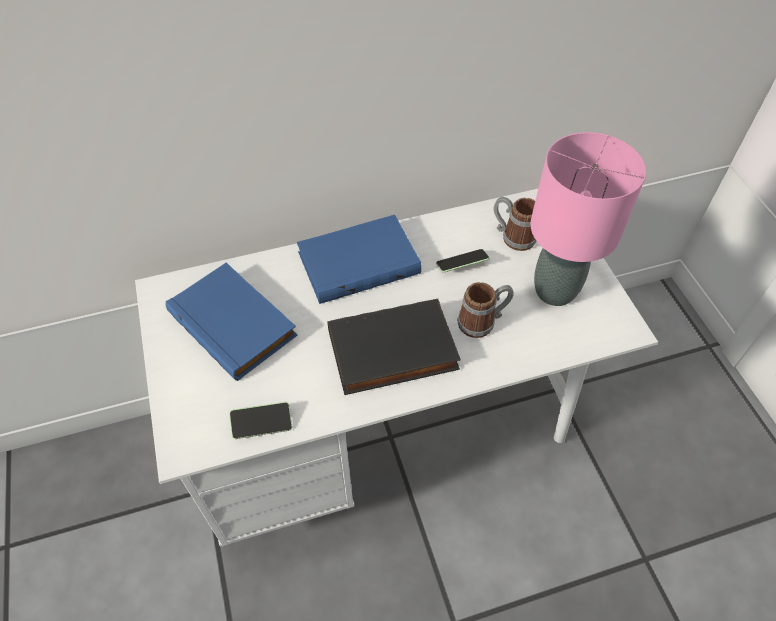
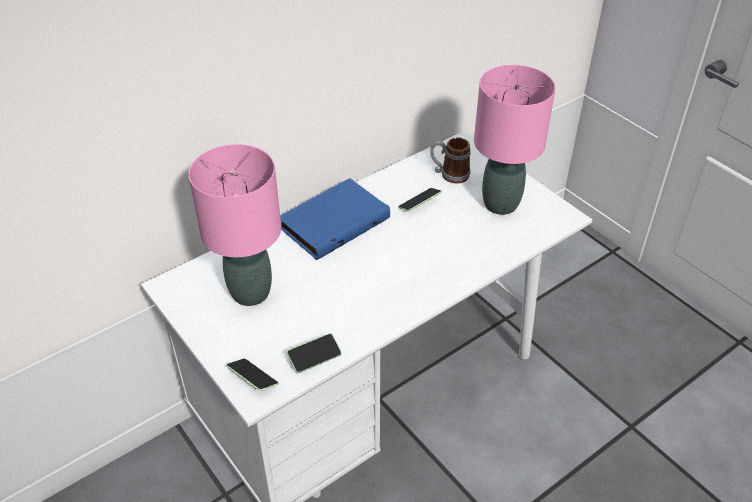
camera: 20 degrees left, 10 degrees down
(188, 429) = (252, 379): none -> phone
(235, 323) = (251, 292): blue book -> pink table lamp
(392, 353) = (395, 279): black book -> none
(482, 321) = (456, 239): mug -> none

